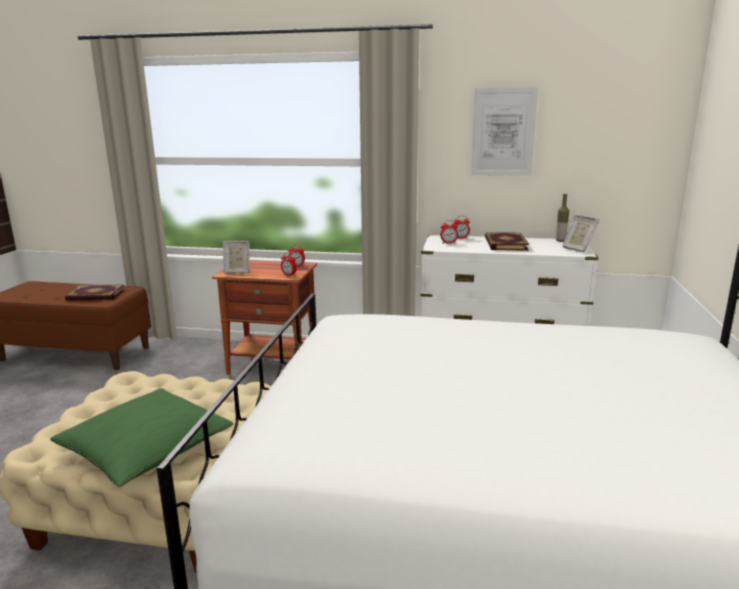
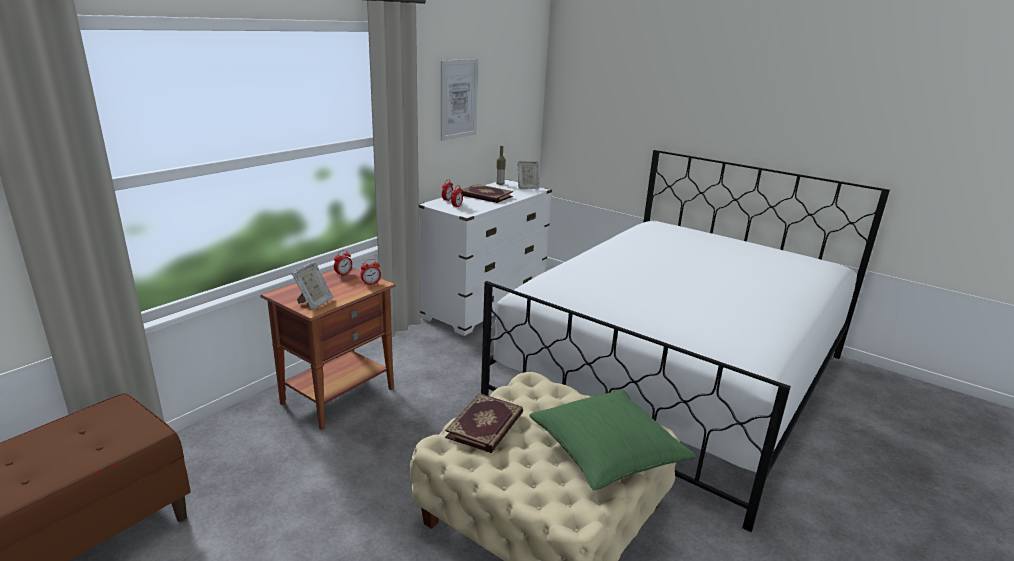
camera: 65 degrees left, 5 degrees up
(95, 295) = (91, 438): book -> book (486, 425)

